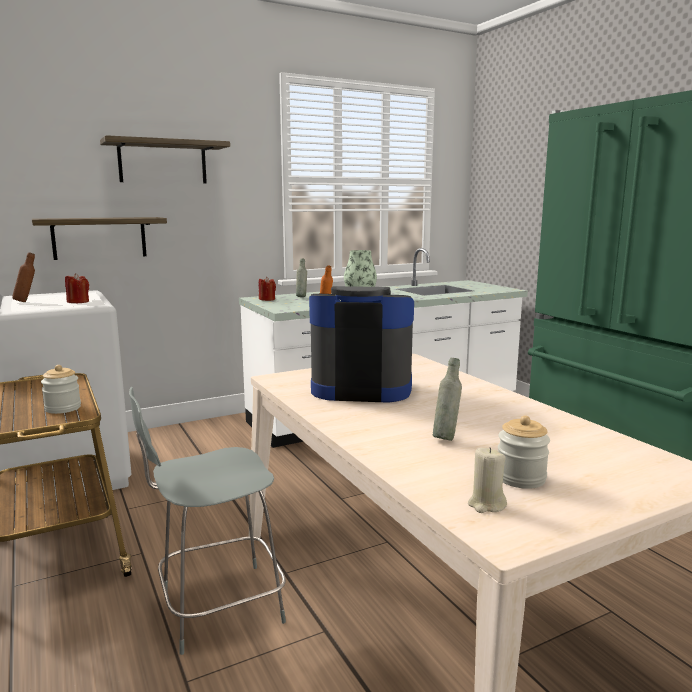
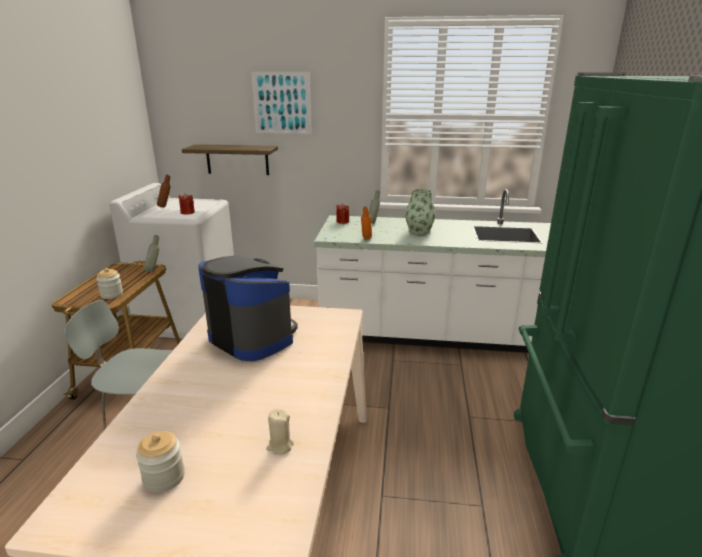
camera: 35 degrees right, 10 degrees up
(162, 162) = (281, 103): shelf -> picture
(446, 437) = (202, 413): grey bottle -> grey bottle (154, 270)
(486, 505) = (100, 489): beige candle -> beige candle (280, 446)

